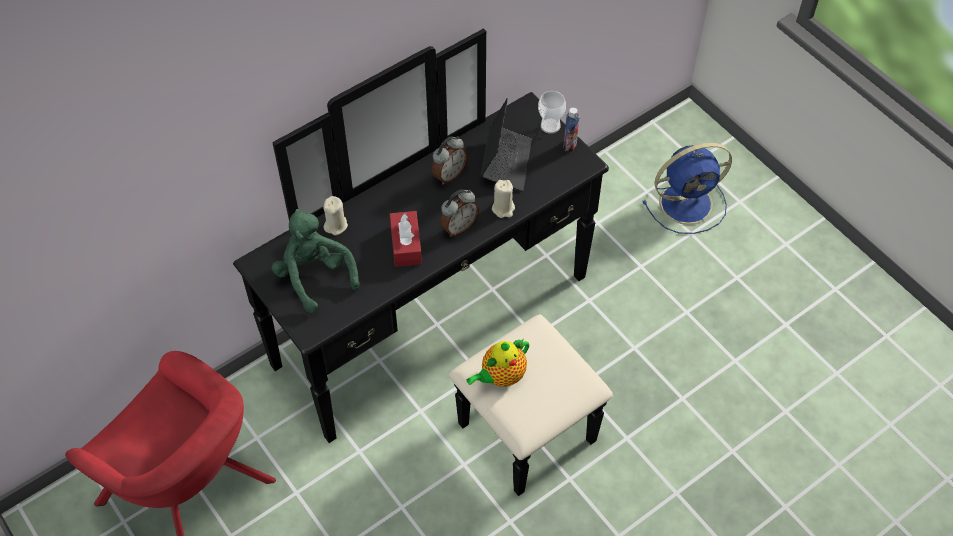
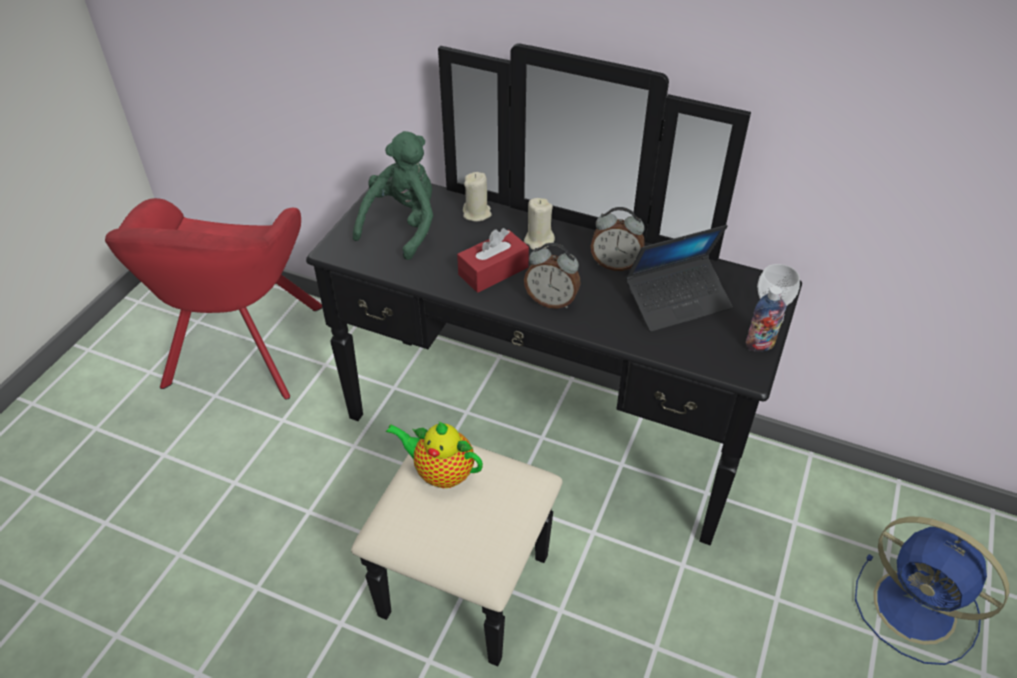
camera: 60 degrees right, 10 degrees down
(503, 208) = (610, 326): beige candle -> beige candle (538, 240)

